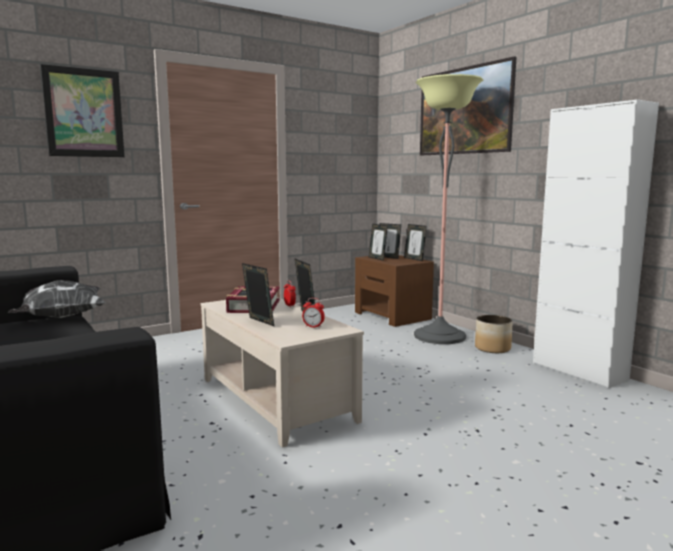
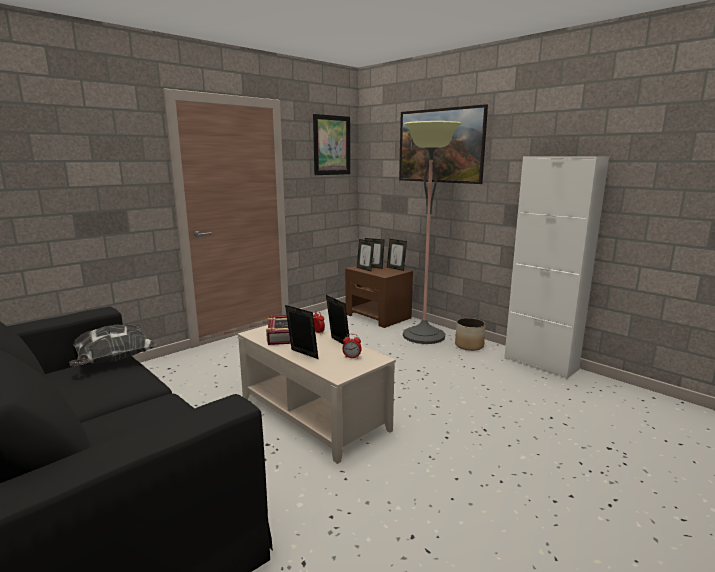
camera: 10 degrees left, 5 degrees up
(84, 113) = (101, 153): picture -> picture (331, 145)

